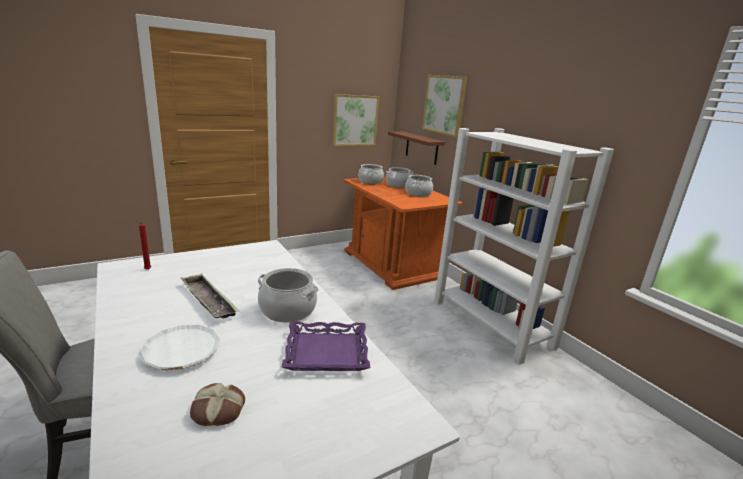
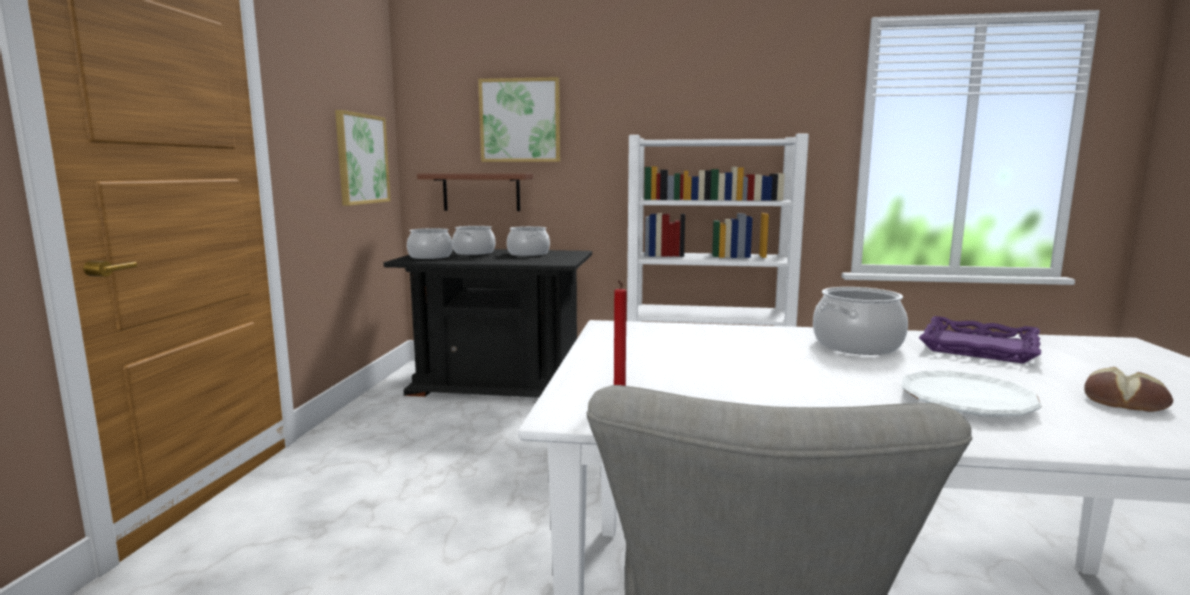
camera: 50 degrees left, 10 degrees down
(208, 300) = (797, 373): tray -> none
(392, 264) = (499, 382): orange cabinet -> black cabinet

